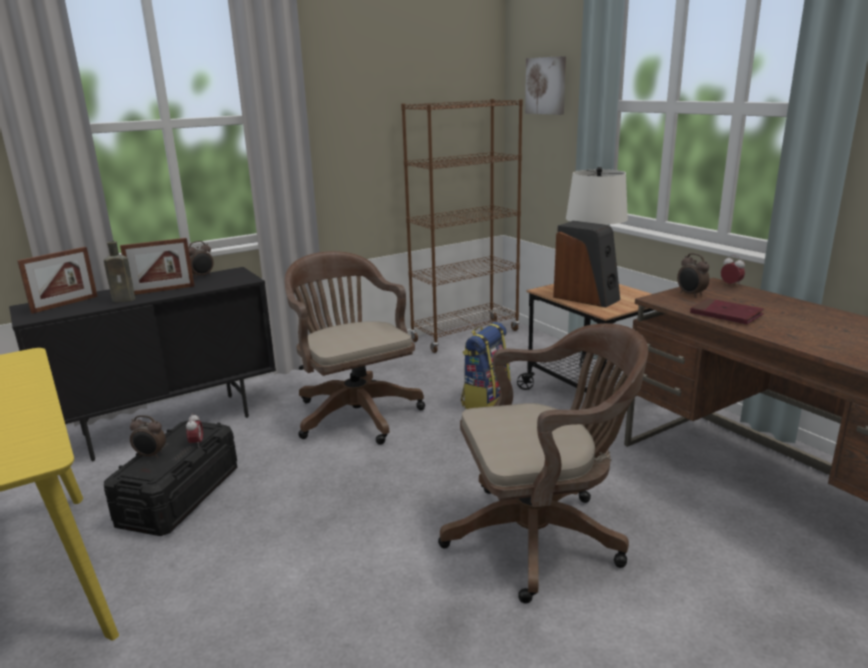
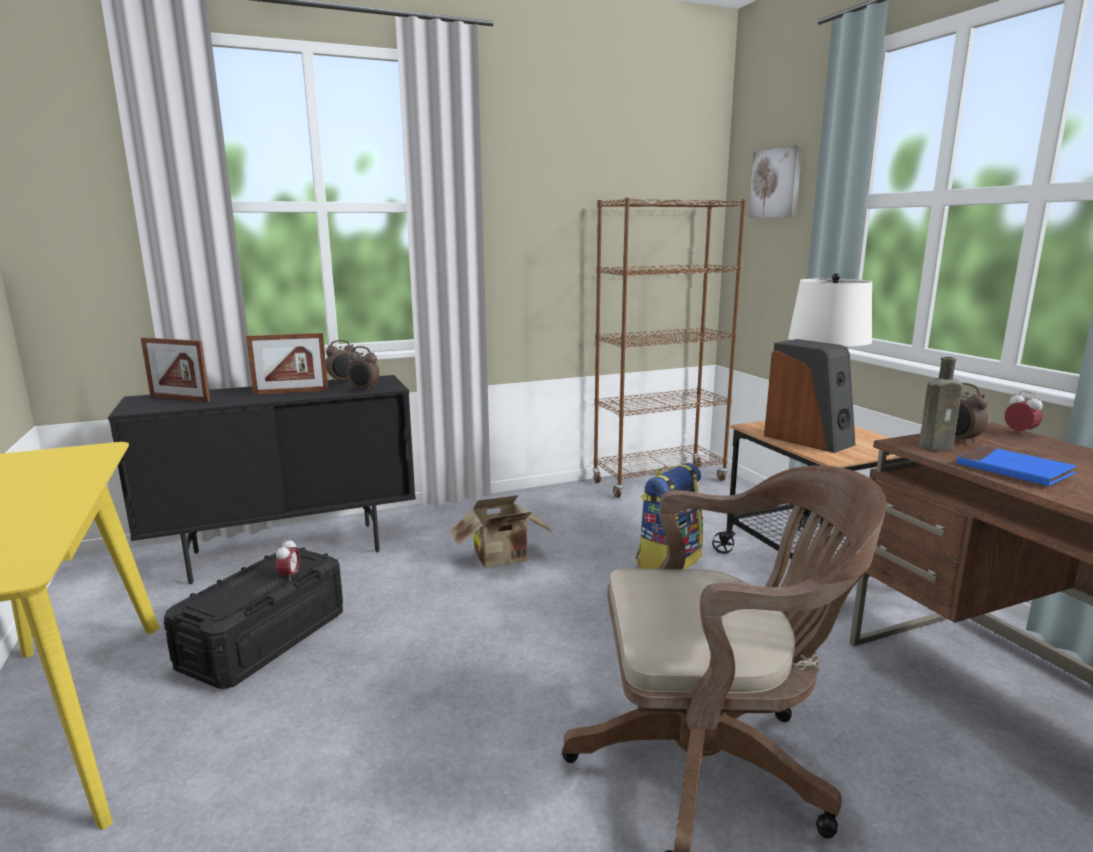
camera: 10 degrees right, 5 degrees down
(65, 304) = (179, 399): picture frame -> picture frame turned 60 degrees clockwise
(125, 300) = (245, 398): brown bottle -> brown bottle (938, 447)
(150, 455) = (231, 585): alarm clock -> alarm clock (364, 390)
(354, 412) = (503, 559): brown office chair -> cardboard box
(726, 315) = (1013, 470): red book -> blue book

